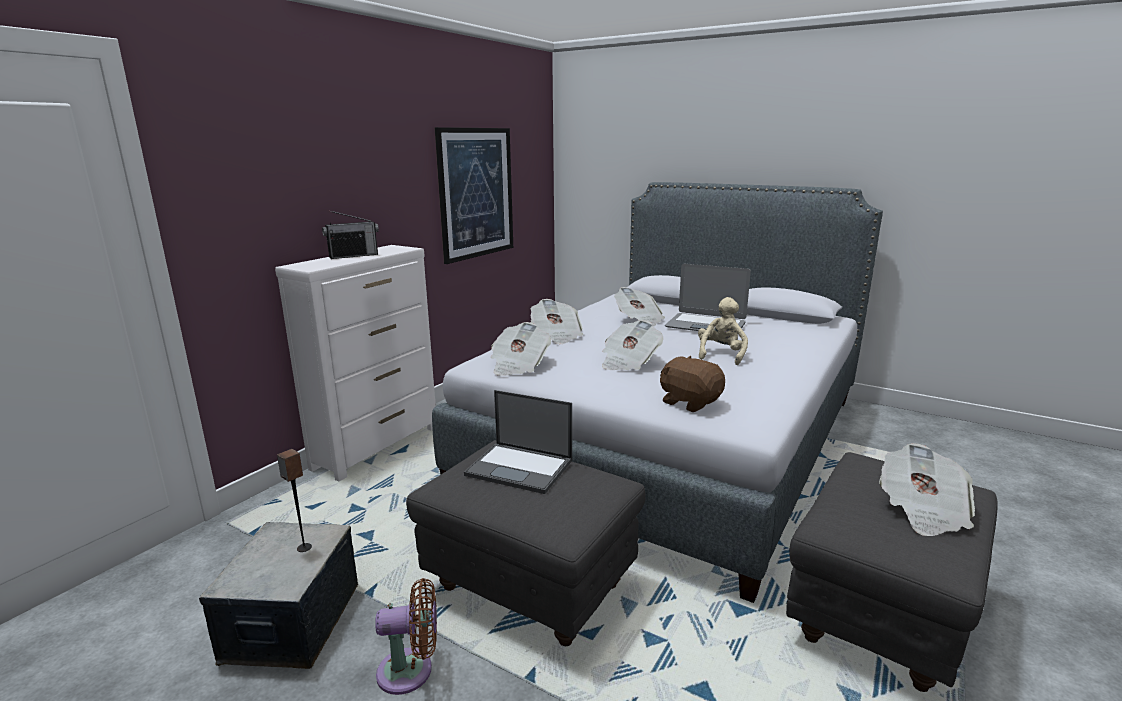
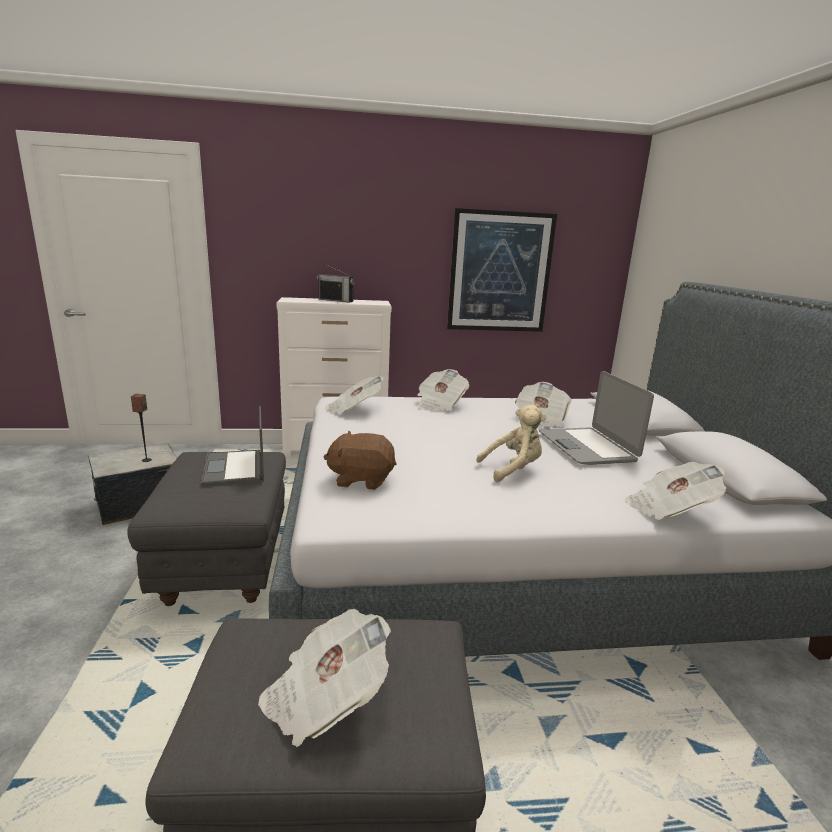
camera: 50 degrees right, 0 degrees up
(411, 671) = (114, 556): brown fan -> none
(628, 362) = (421, 438): newspaper -> newspaper (669, 509)
(690, 402) = (361, 479): brown plush toy -> brown plush toy turned 90 degrees counterclockwise

